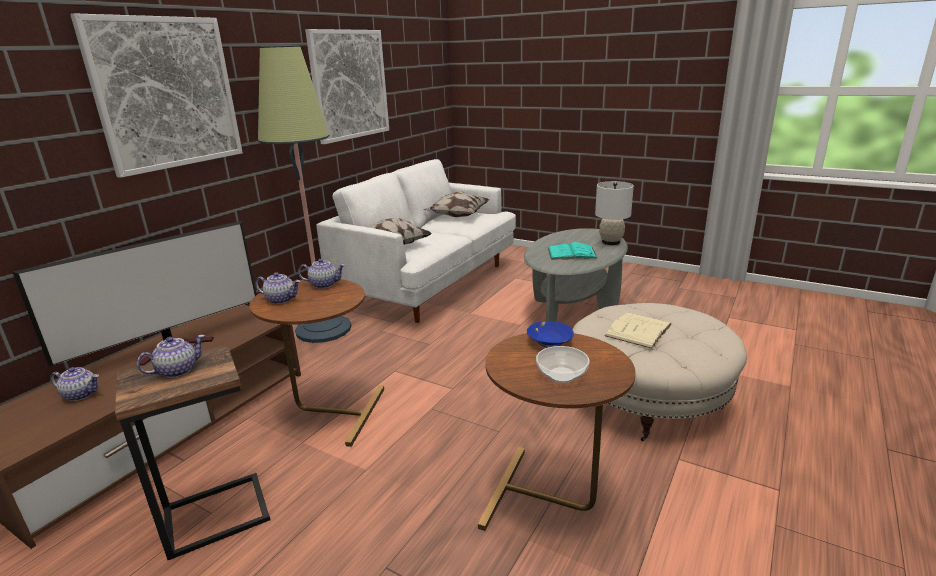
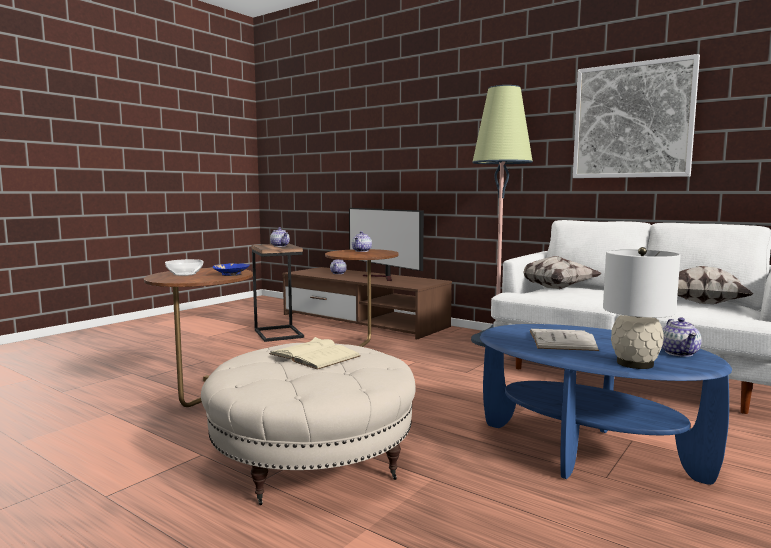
camera: 95 degrees right, 15 degrees down
(166, 93) = (446, 127): picture -> none
(324, 284) = (383, 253): teapot -> teapot (679, 353)
(571, 253) = (562, 340): turquoise book -> white book
(573, 308) = (588, 451): grey coffee table -> blue coffee table

